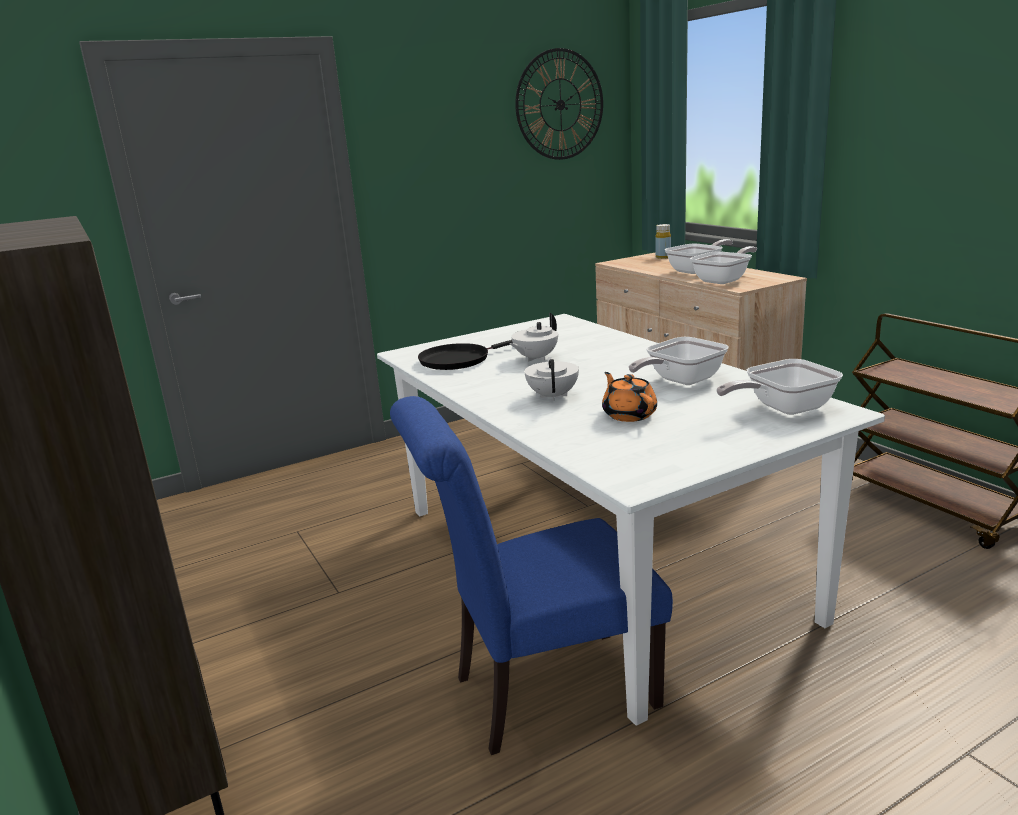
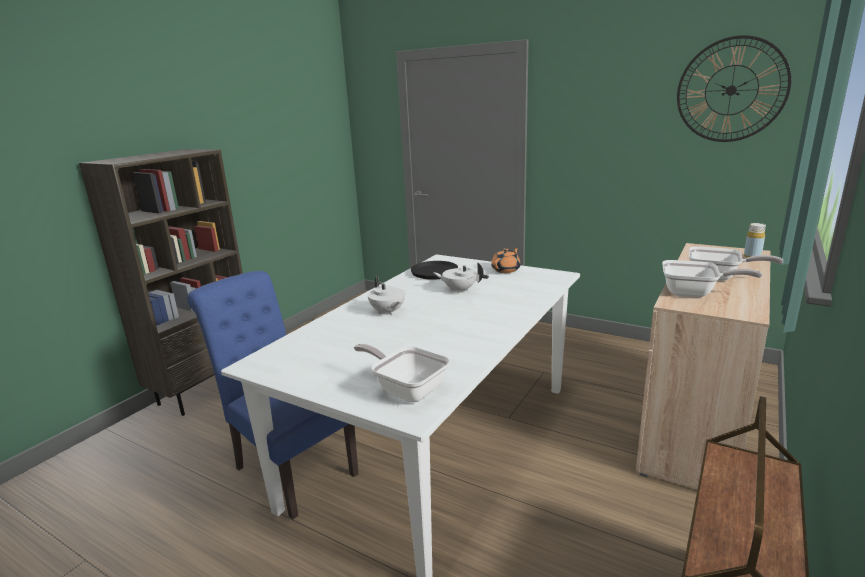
camera: 60 degrees right, 0 degrees up
(553, 396) = (387, 312): white teapot -> white teapot turned 90 degrees clockwise
(629, 414) = (365, 340): orange teapot -> orange teapot (506, 270)
(680, 381) = (446, 341): frying pan -> none

